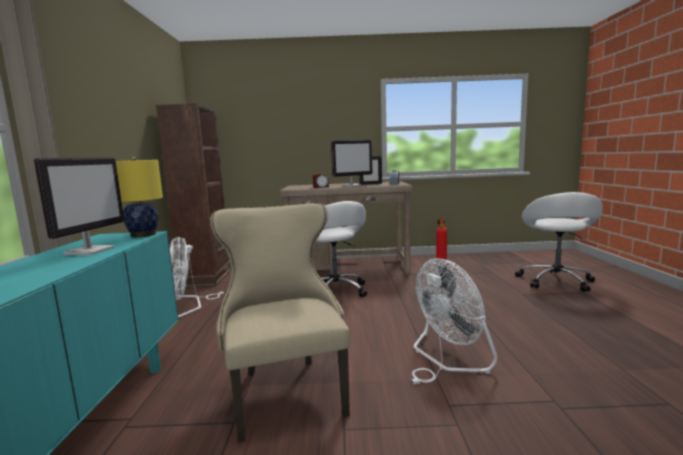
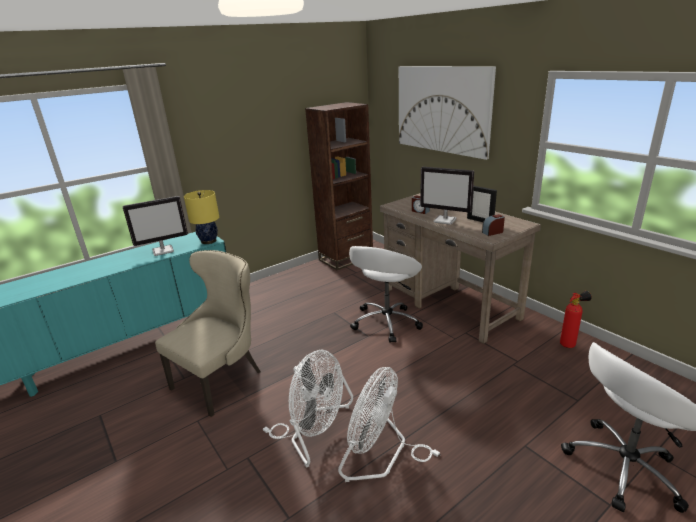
camera: 55 degrees right, 15 degrees up
(189, 304) = (298, 280): white fan -> white fan (385, 451)
(288, 115) = (442, 109): none -> picture

